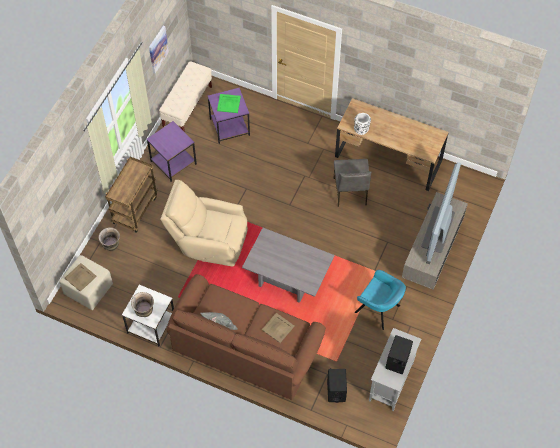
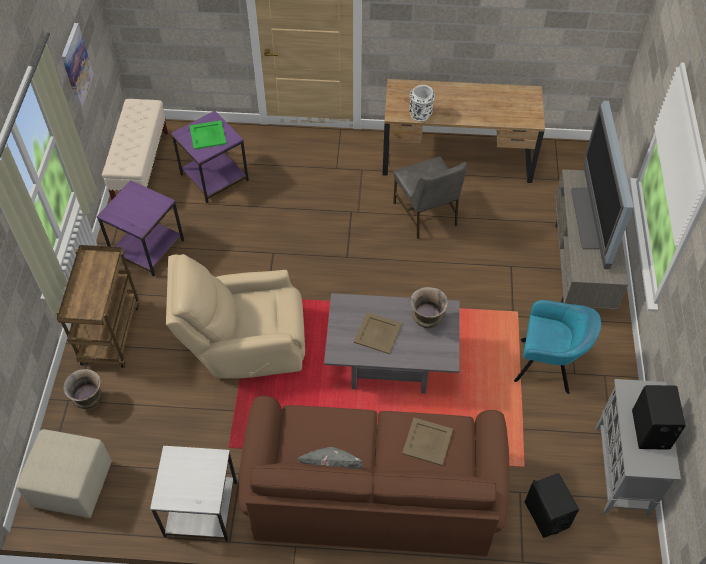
camera: 20 degrees left, 5 degrees down
(80, 277) = (53, 467): beige tray -> beige tray (378, 333)
(144, 312) = (189, 490): vase -> vase (426, 321)

